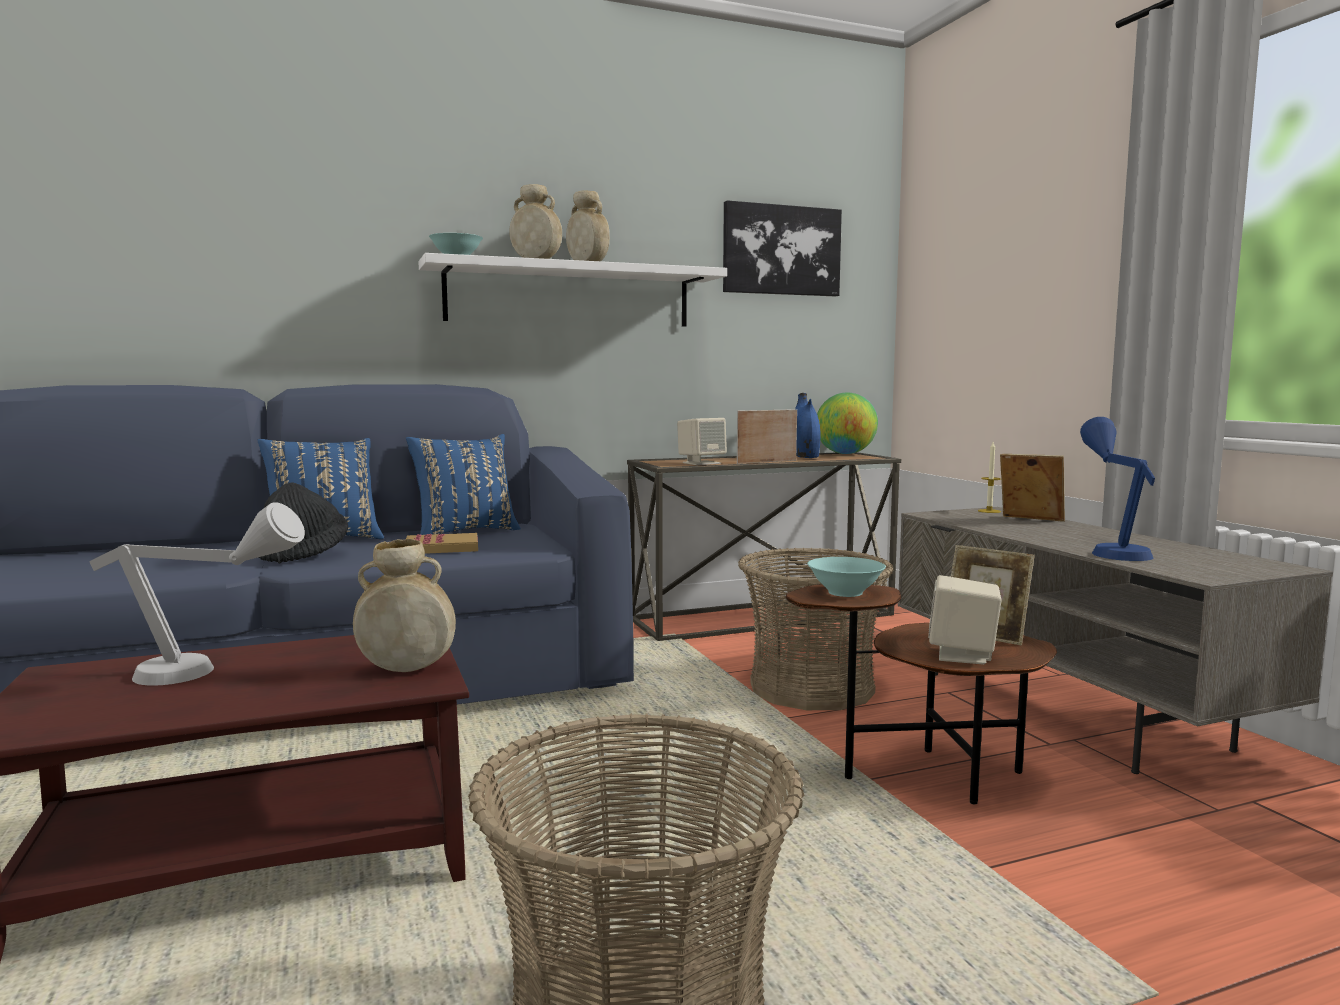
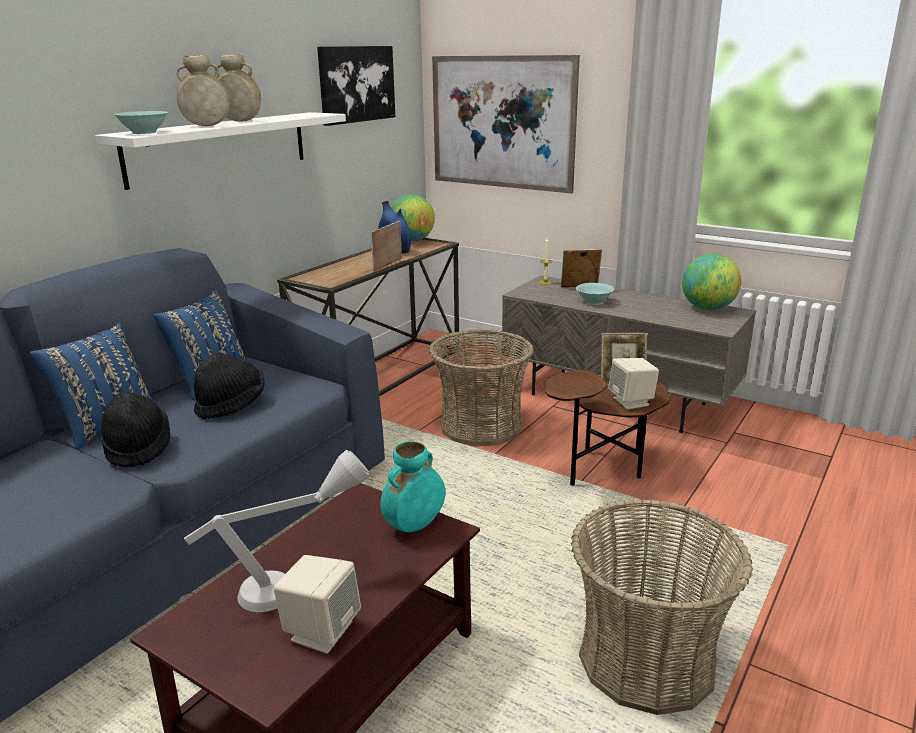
camera: 35 degrees left, 15 degrees up
(407, 669) = (414, 526): beige vase -> turquoise vase
(442, 547) = (231, 405): book -> black hat
(701, 463) = (347, 276): beige speaker -> beige speaker (321, 631)
(846, 592) = (573, 382): turquoise bowl -> turquoise bowl (594, 301)
(975, 297) = (501, 122): none -> picture
(1112, 549) = (656, 312): blue table lamp -> none
(1226, 558) = (708, 308): none -> globe

